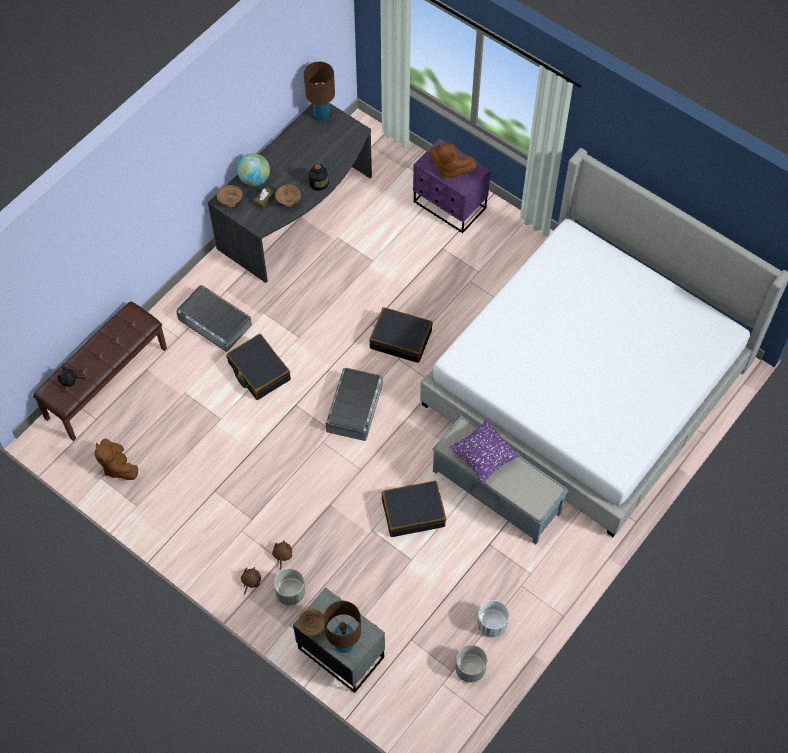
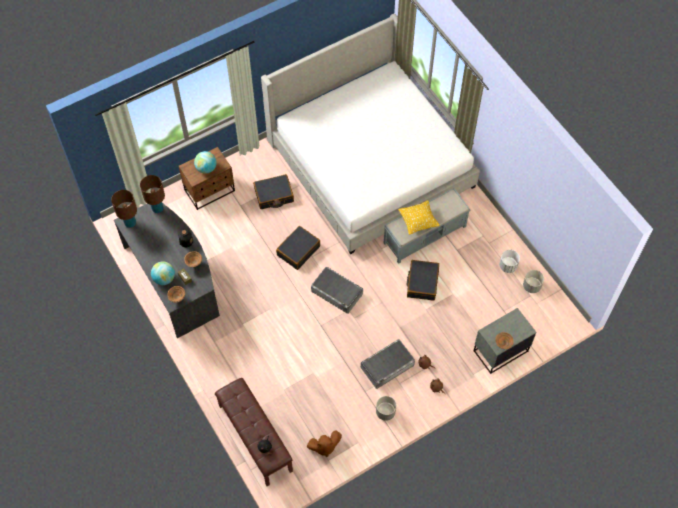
camera: 70 degrees left, 0 degrees up
(215, 322) = (236, 355): grey storage box -> grey storage box (387, 366)
(259, 372) = (287, 340): black suitcase -> black suitcase (274, 195)
(290, 593) = (452, 367): grey planter -> grey planter (385, 412)
(344, 644) = (518, 331): brown table lamp -> brown table lamp (157, 208)
(449, 169) = (206, 168): brown plush toy -> globe
(449, 206) = (210, 191): purple nightstand -> brown nightstand
(484, 457) = (418, 222): purple pillow -> yellow pillow

